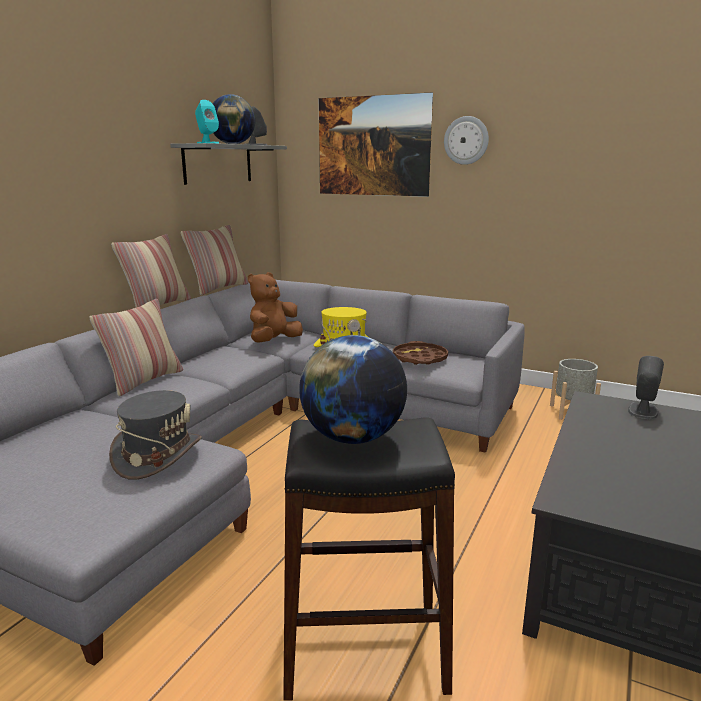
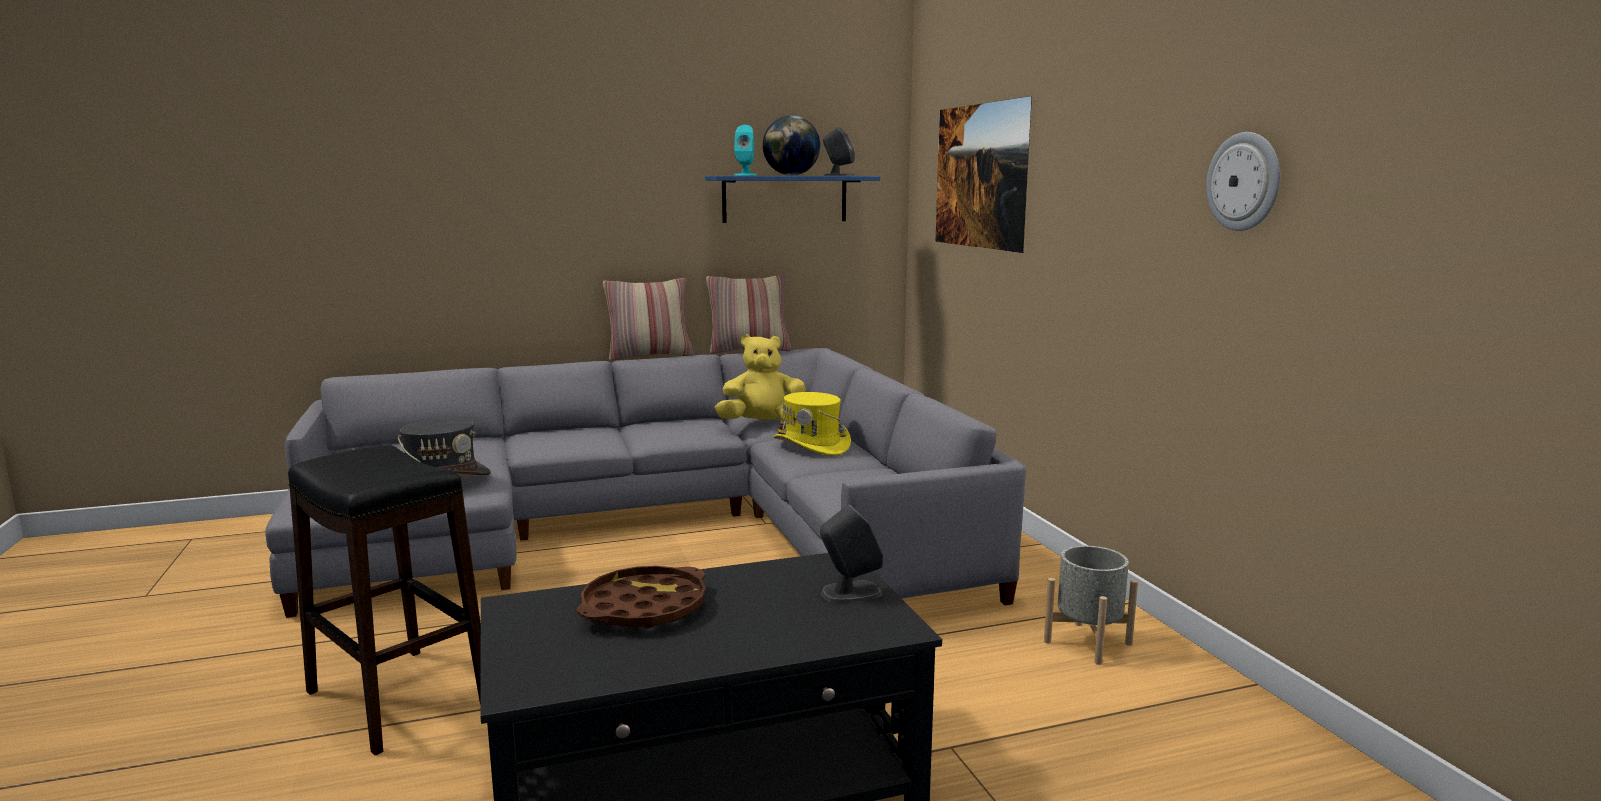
camera: 45 degrees right, 5 degrees down
(144, 381) = (576, 428): pillow -> none
(218, 164) = (785, 199): grey shelf -> blue shelf
(274, 341) = (762, 424): brown plush toy -> yellow plush toy
(352, 438) = (367, 463): globe -> none
(419, 358) = (849, 478): brown tray -> brown tray (644, 608)
(466, 140) = (1059, 168): wall clock -> wall clock (1244, 182)

